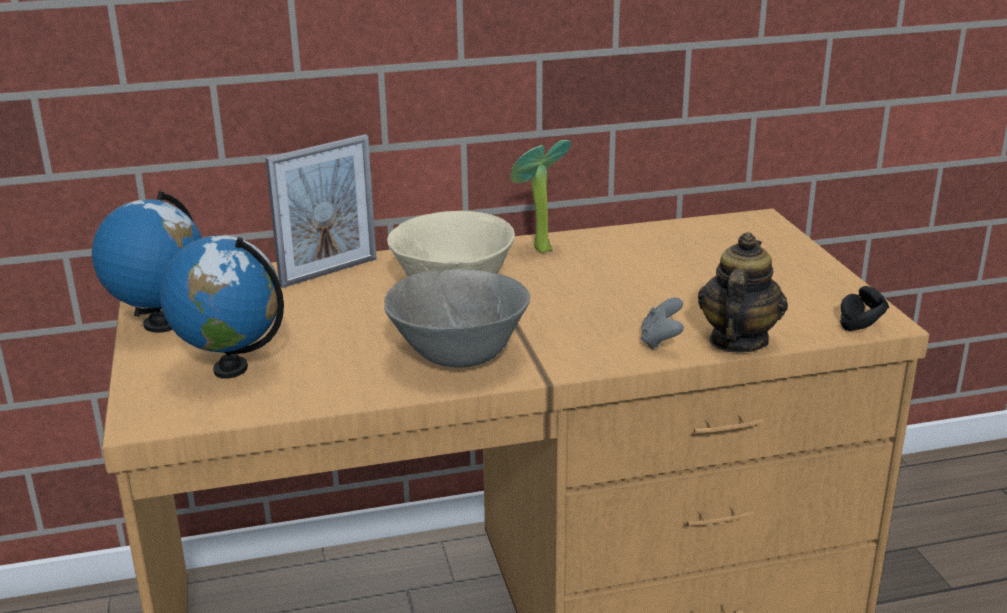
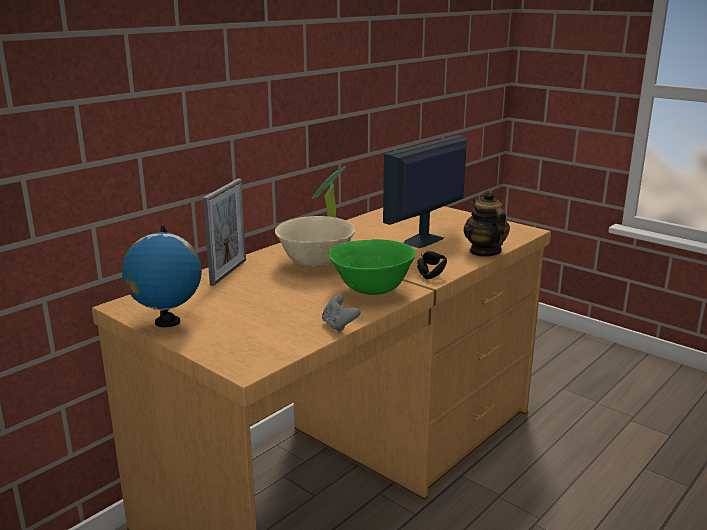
camera: 35 degrees left, 5 degrees down
(231, 369) = (255, 330): globe -> none
(459, 357) = (372, 291): grey bowl -> green bowl
(661, 341) = (453, 260): grey game controller -> grey game controller (339, 325)
(668, 293) = (423, 240): none -> monitor
(858, 316) = (515, 231): black headphones -> black headphones (424, 271)

